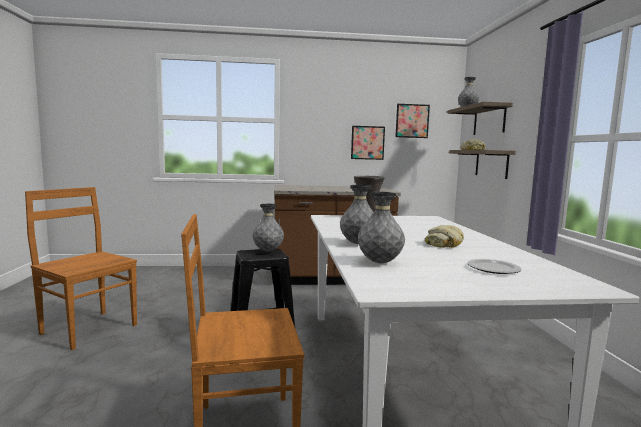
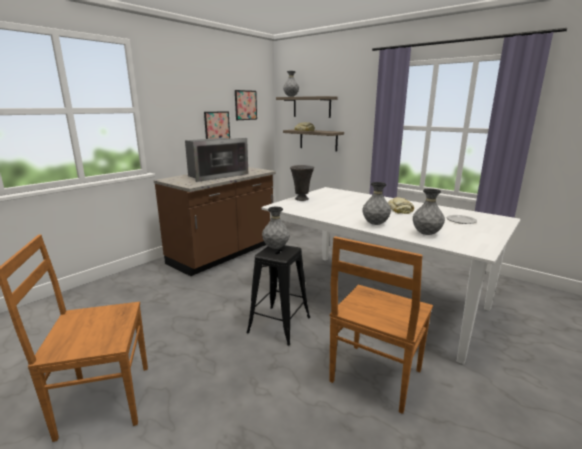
camera: 45 degrees left, 10 degrees up
(330, 188) = (216, 175): none -> microwave

